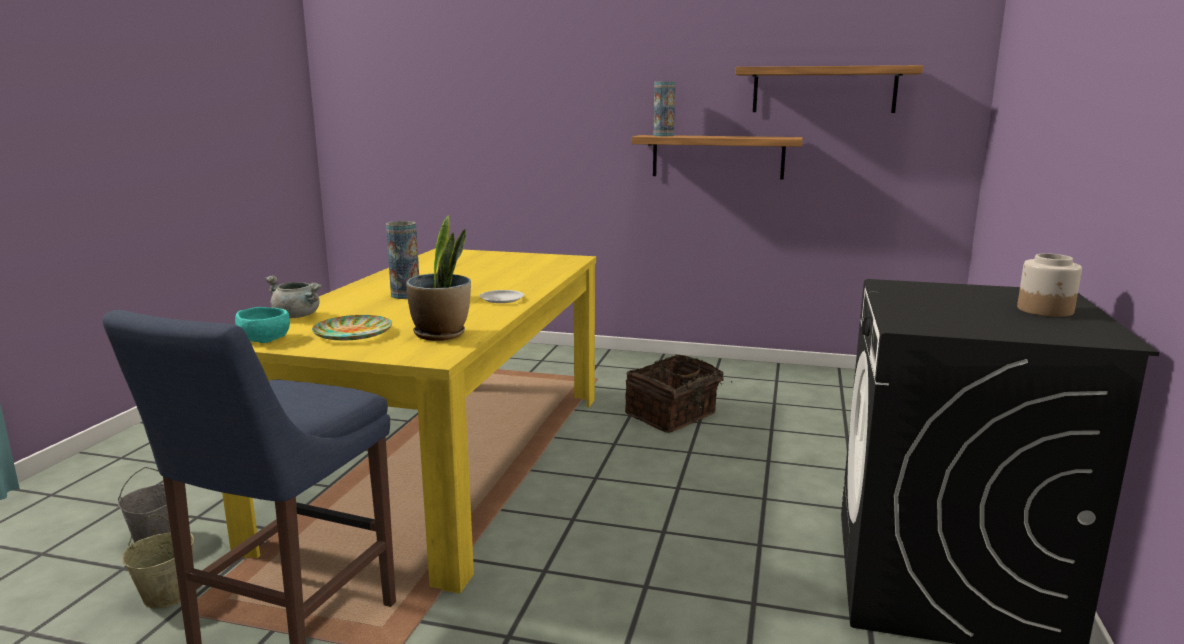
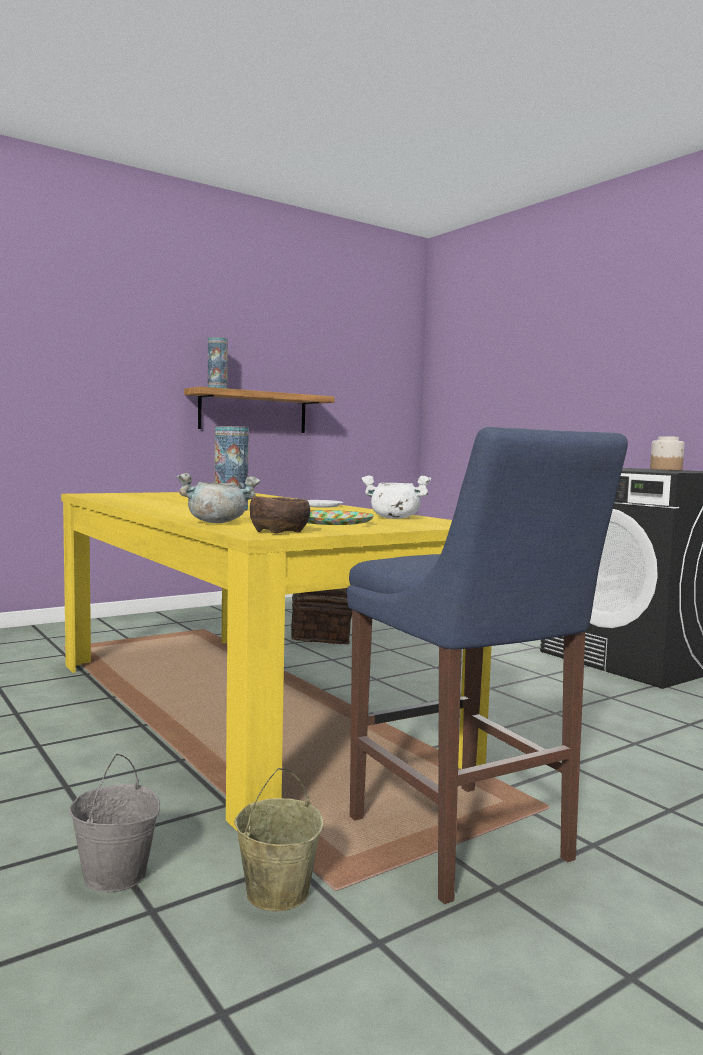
camera: 50 degrees left, 10 degrees down
(266, 338) = (280, 531): turquoise bowl -> brown bowl
(441, 334) = (393, 518): potted plant -> white cooking pot
(824, 90) = (328, 360): shelf -> none

